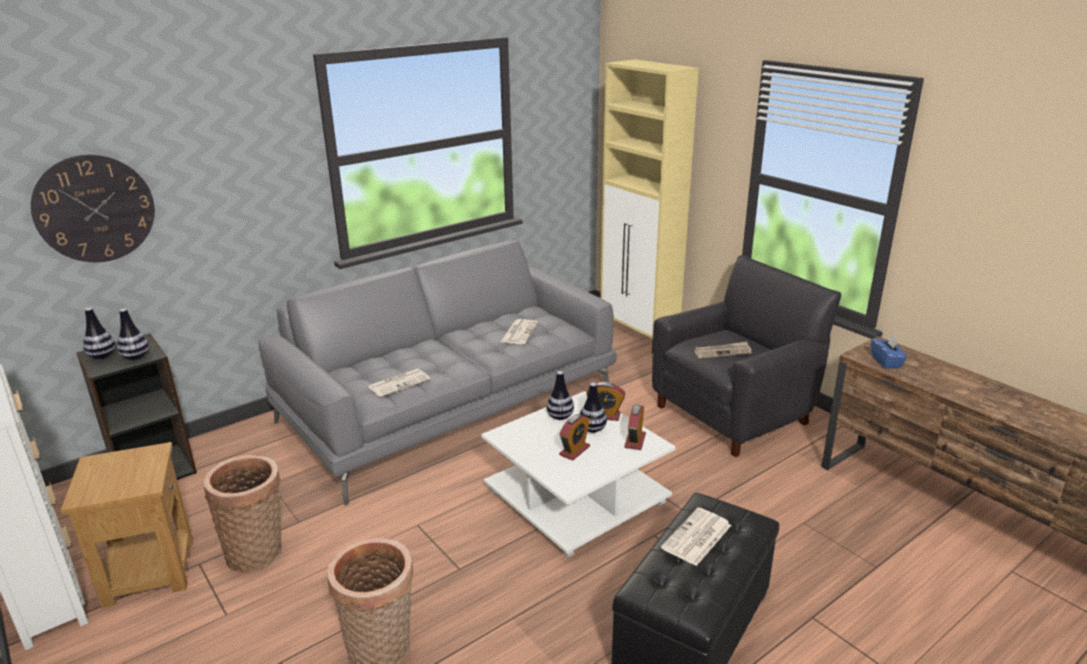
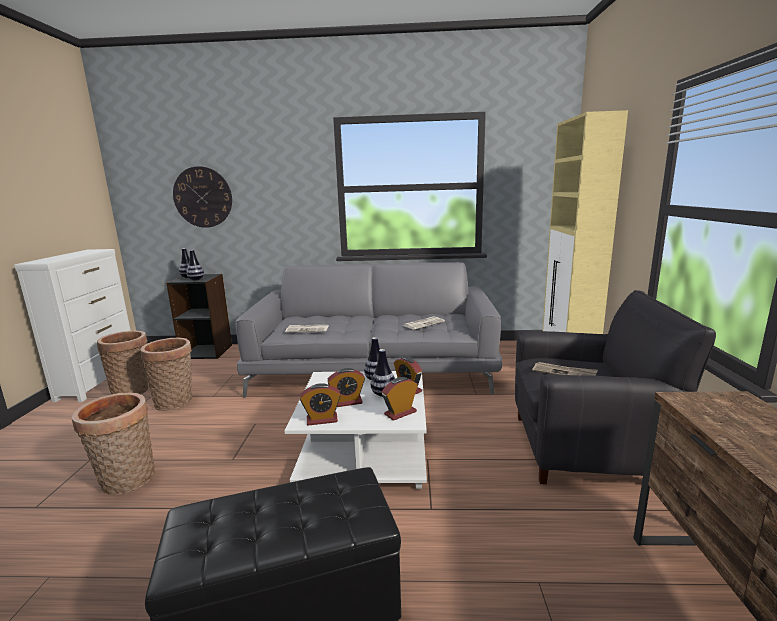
camera: 40 degrees right, 10 degrees down
(149, 571) = (133, 391): brown side table -> basket
(582, 477) = (322, 420): none -> alarm clock
(696, 538) = (296, 500): newspaper -> none
(886, 362) = (718, 416): blue tissue box -> none

